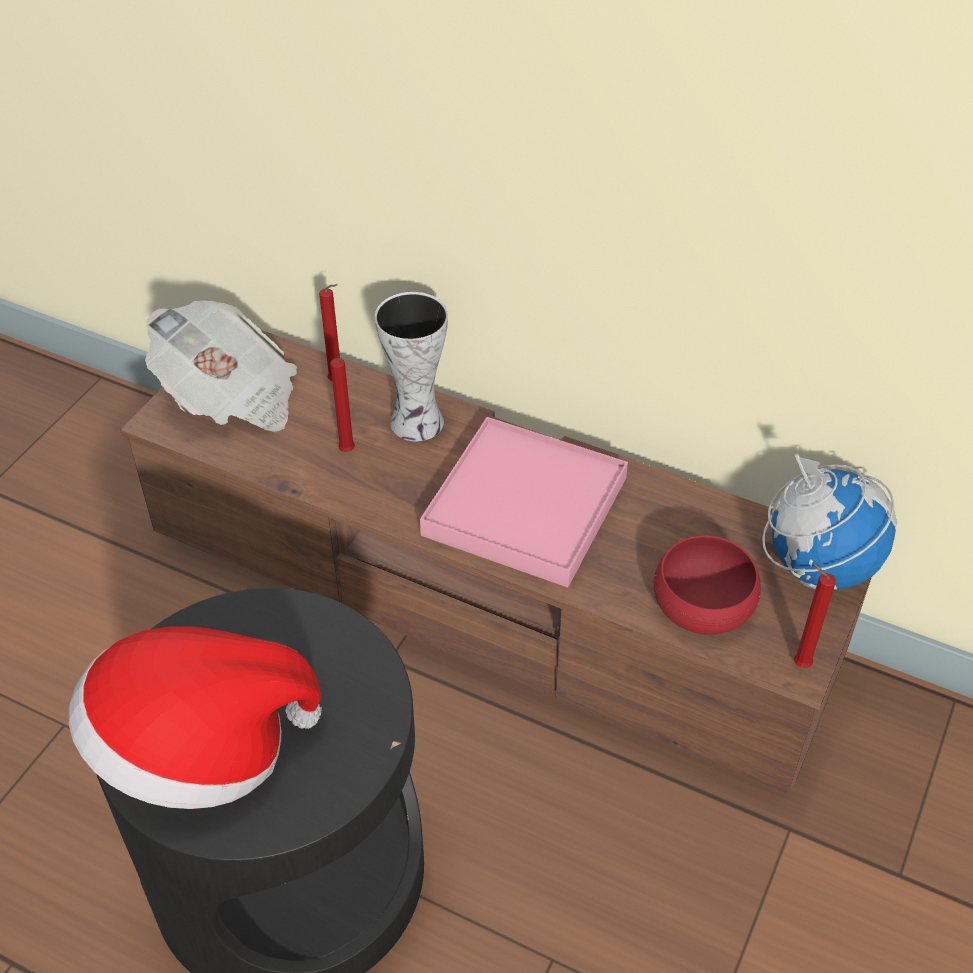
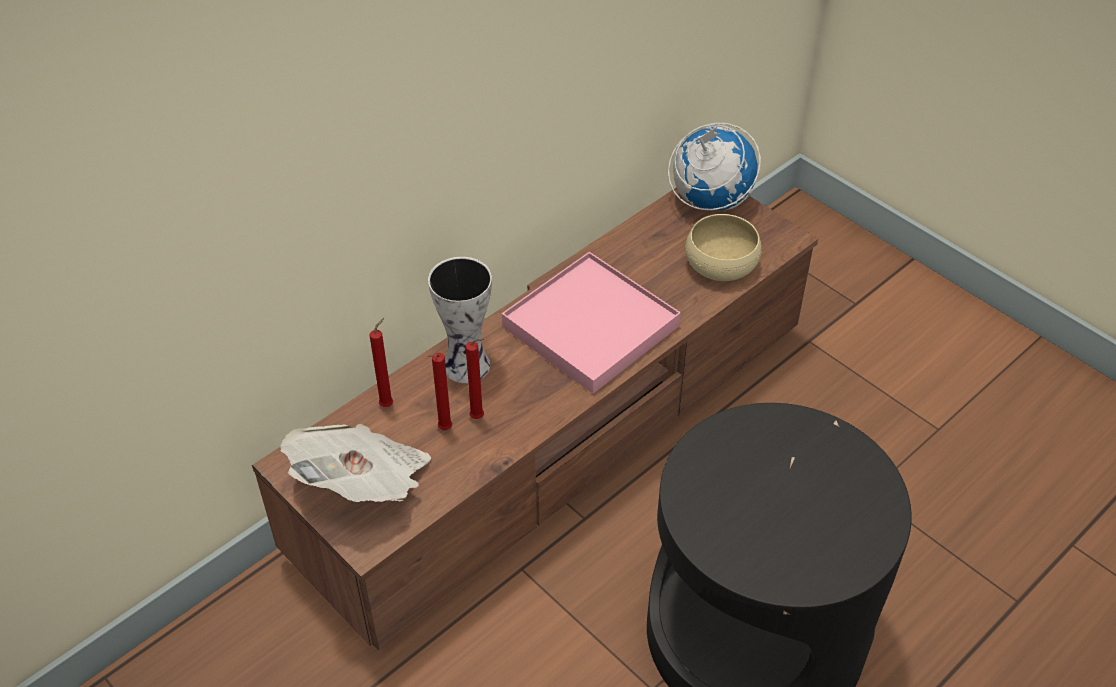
camera: 70 degrees left, 0 degrees up
(200, 749) = (810, 535): hat -> none
(703, 604) = (721, 264): red bowl -> beige bowl
(798, 663) = (785, 237): red candle -> red candle (443, 430)

